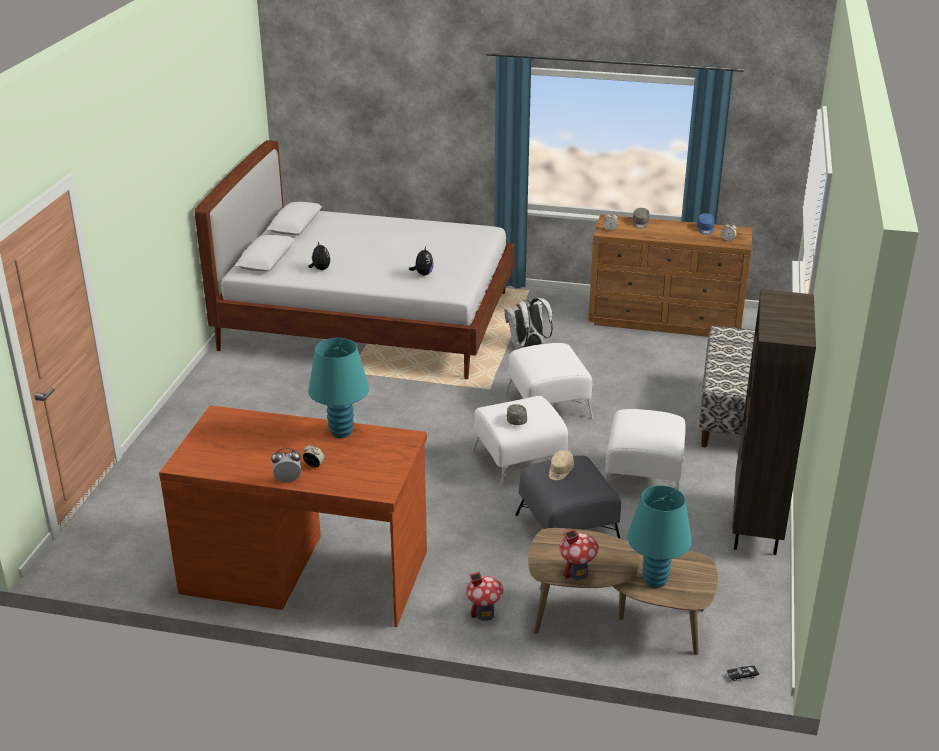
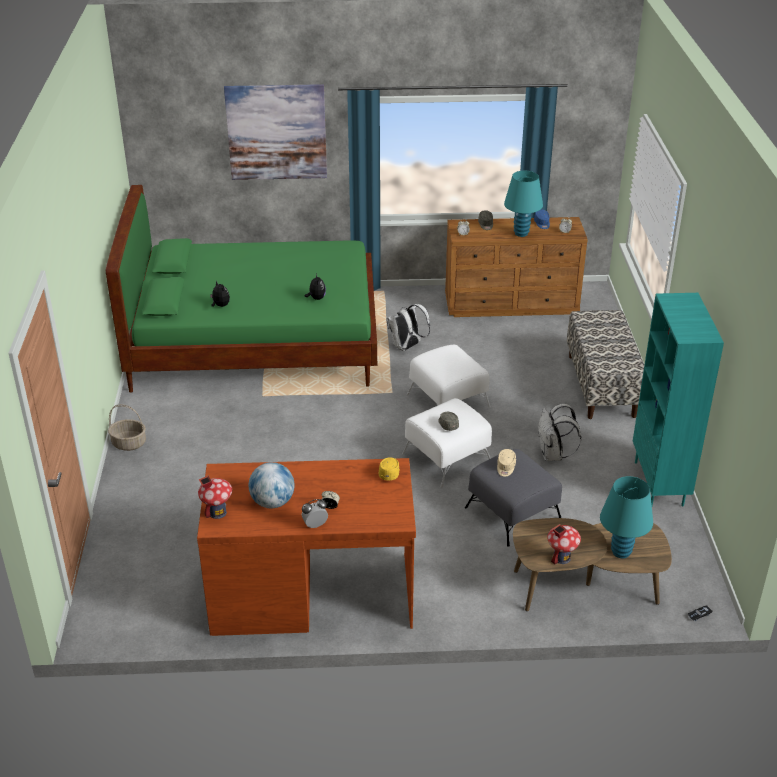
camera: 15 degrees left, 5 degrees up
(192, 397) = (129, 443): none -> basket
(256, 451) = (272, 502): none -> globe
(341, 432) = (337, 471): turquoise table lamp -> turquoise table lamp (521, 233)
(369, 321) = (256, 341): white bed -> green bed
(397, 442) = (389, 472): none -> yellow cap
(421, 98) = (276, 132): none -> picture
(484, 614) = (478, 602): toy house -> toy house (217, 512)
(642, 477) = (553, 455): white ottoman -> white backpack
(757, 527) = (660, 484): brown bookcase -> turquoise bookcase

